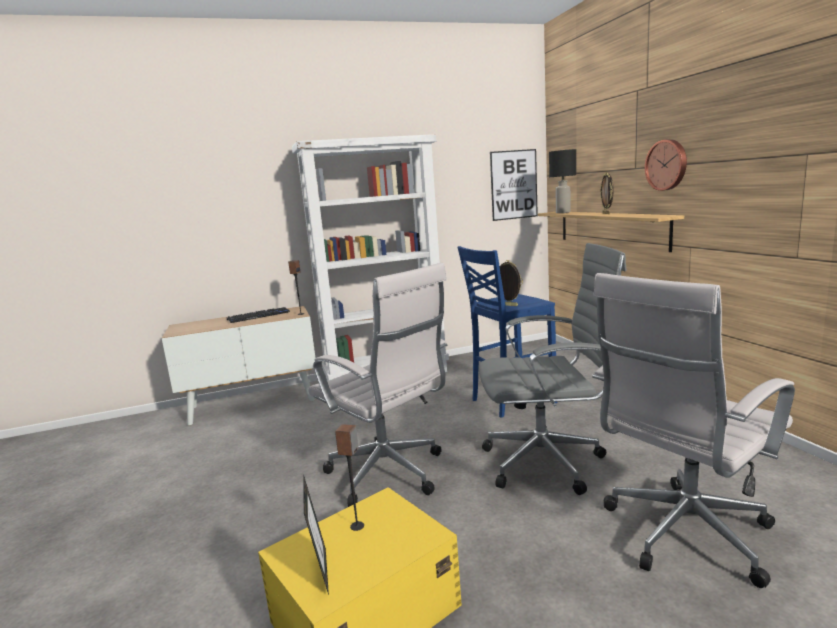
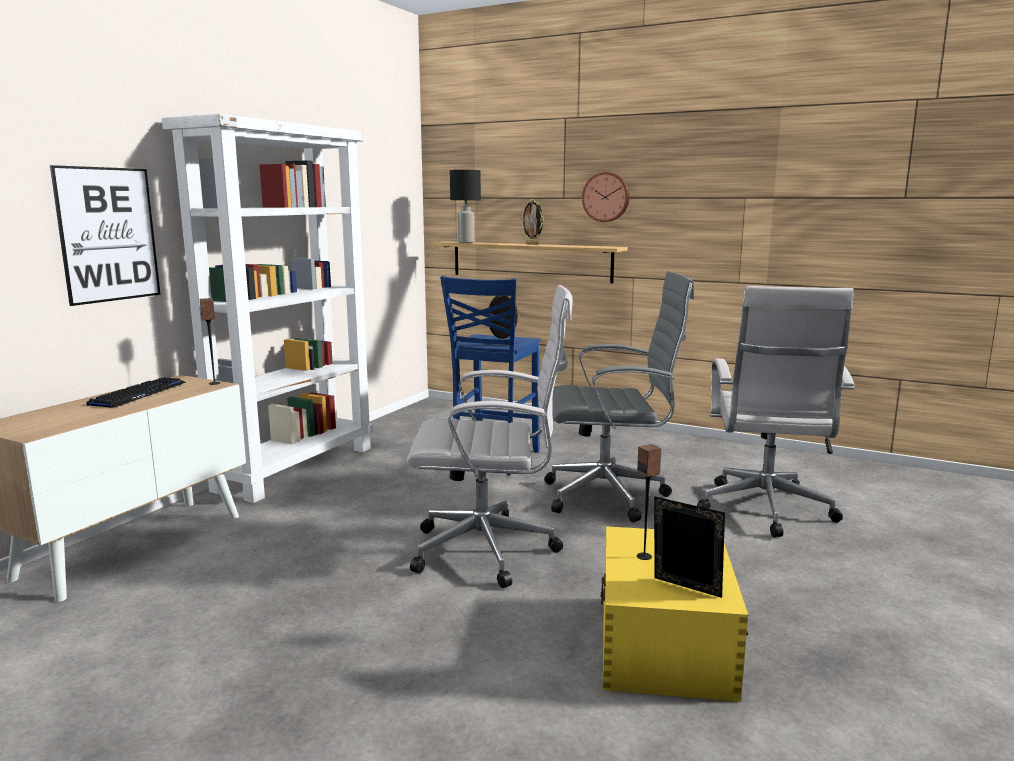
camera: 45 degrees left, 0 degrees up
(514, 185) = (397, 206): picture -> picture (108, 234)
(548, 462) = (611, 496): grey office chair -> grey office chair turned 45 degrees clockwise

